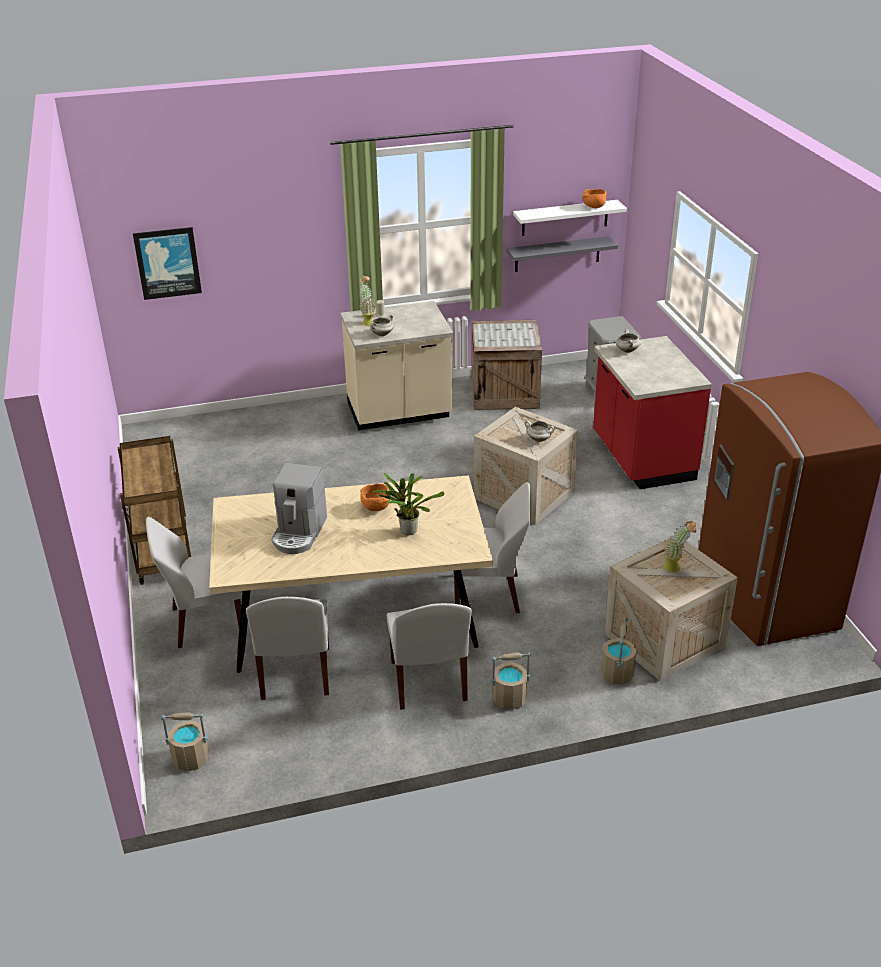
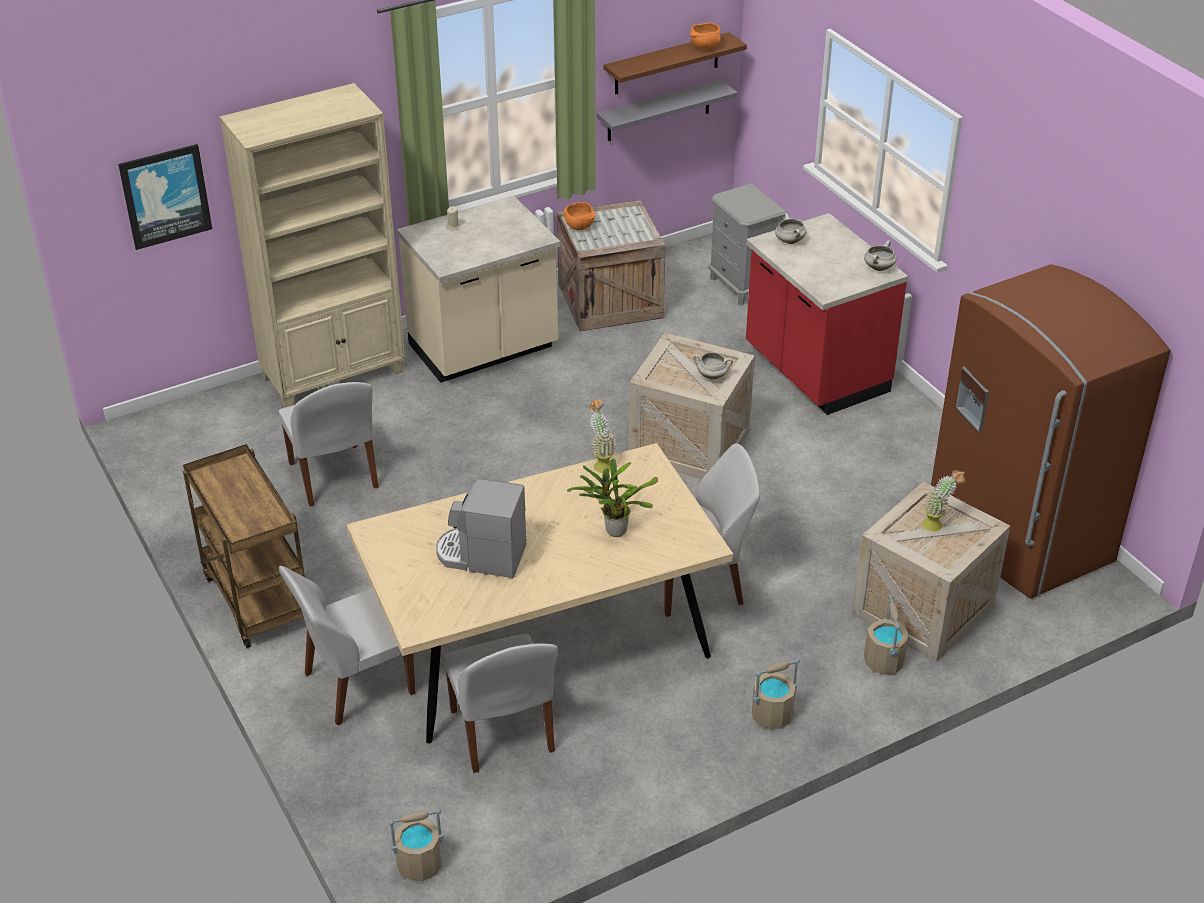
camera: 15 degrees left, 5 degrees up
(287, 416) = (334, 374): none -> beige bookcase
(299, 533) = (481, 556): coffee machine -> coffee machine turned 105 degrees clockwise
(368, 321) = (440, 239): potted plant -> potted plant (601, 463)
(377, 508) = (563, 505): orange bowl -> orange bowl (580, 227)
(382, 334) = (468, 255): white cooking pot -> white cooking pot (879, 267)
(428, 683) = (669, 713): white chair -> white chair (334, 477)
(565, 218) = (666, 64): white shelf -> brown shelf

